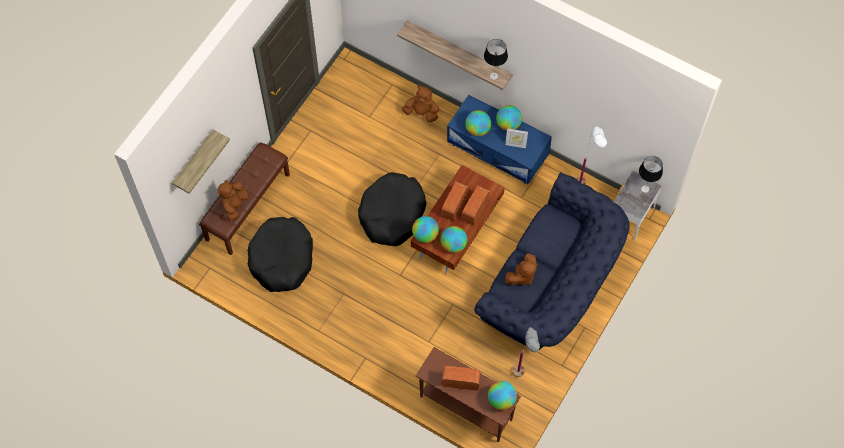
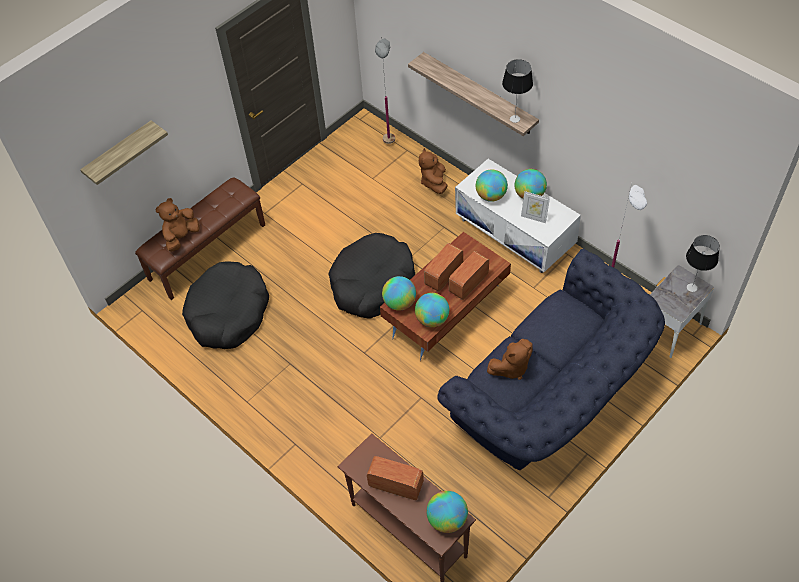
camera: 15 degrees right, 10 degrees down
(421, 113) = (434, 182): brown plush toy -> brown plush toy turned 120 degrees counterclockwise
(498, 152) = (515, 234): blue tv stand -> white tv stand
(521, 382) = (489, 509): grey floor lamp -> grey floor lamp (390, 149)

